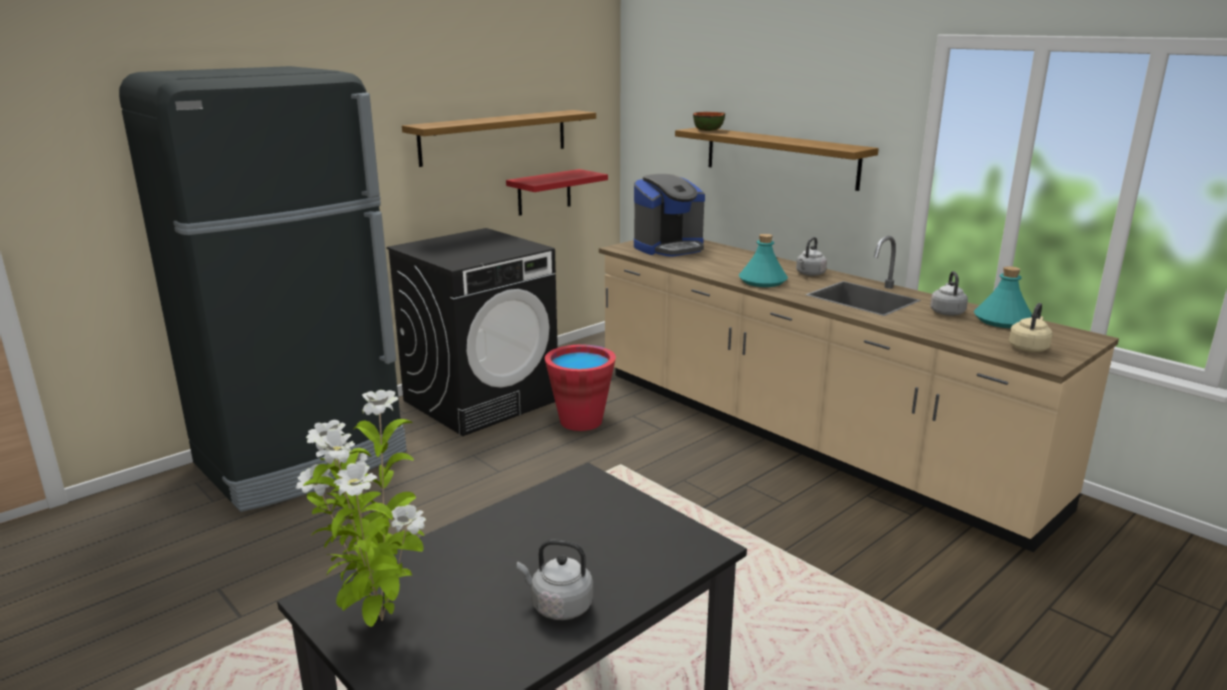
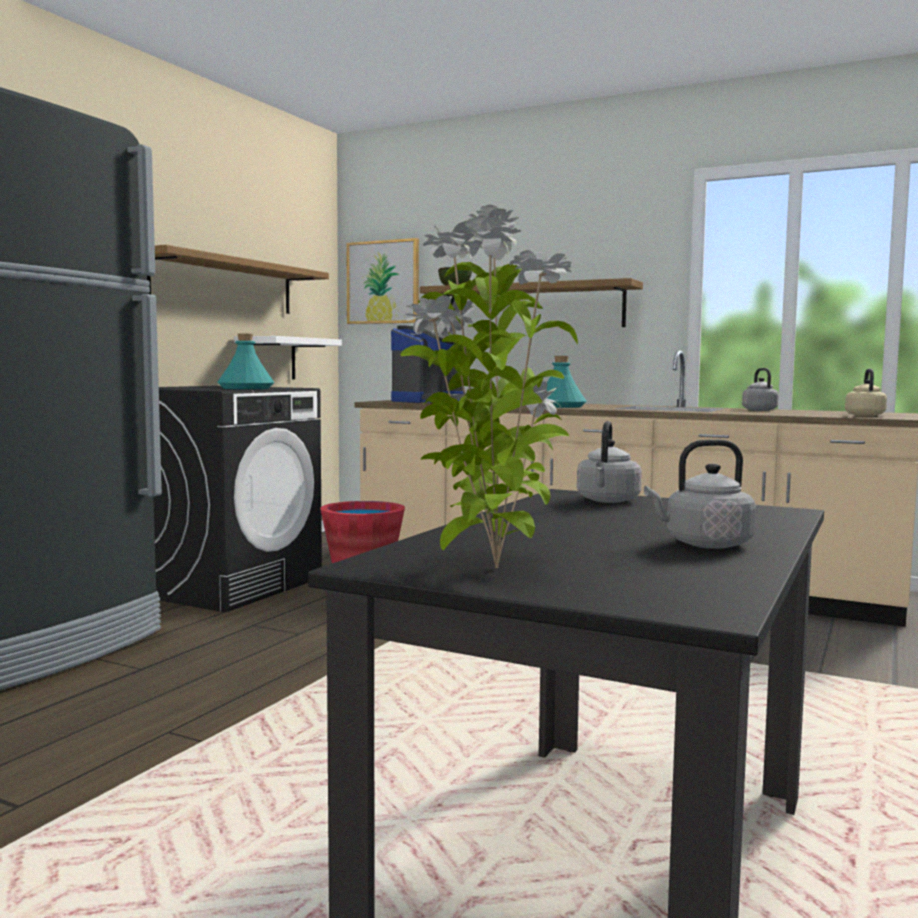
camera: 20 degrees left, 15 degrees down
(544, 192) = (270, 358): red shelf -> white shelf
(655, 112) = (383, 282): none -> picture
(809, 274) = (596, 405): grey kettle -> grey kettle (607, 501)
(1002, 320) = (813, 411): turquoise bottle -> turquoise bottle (246, 388)

